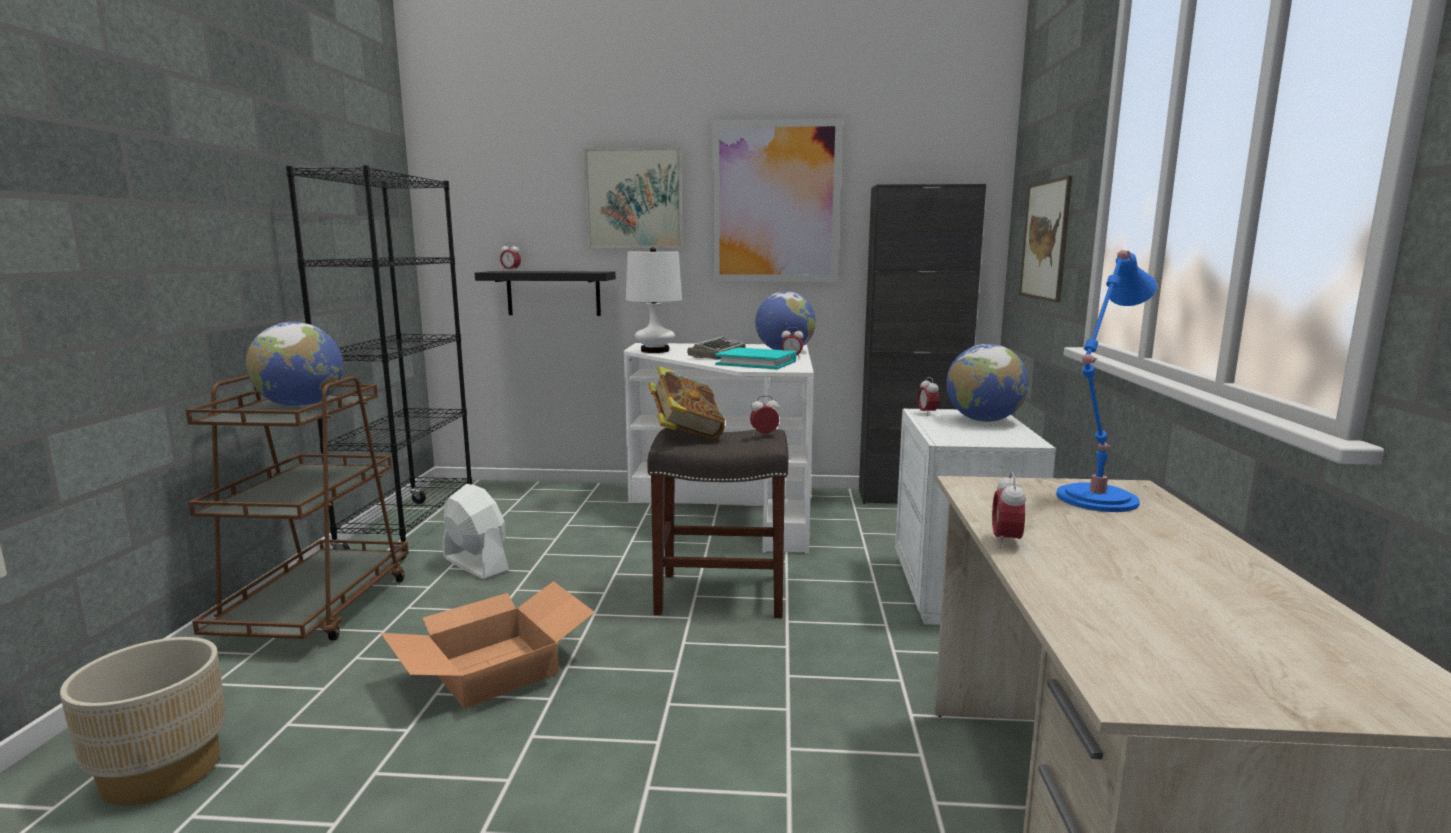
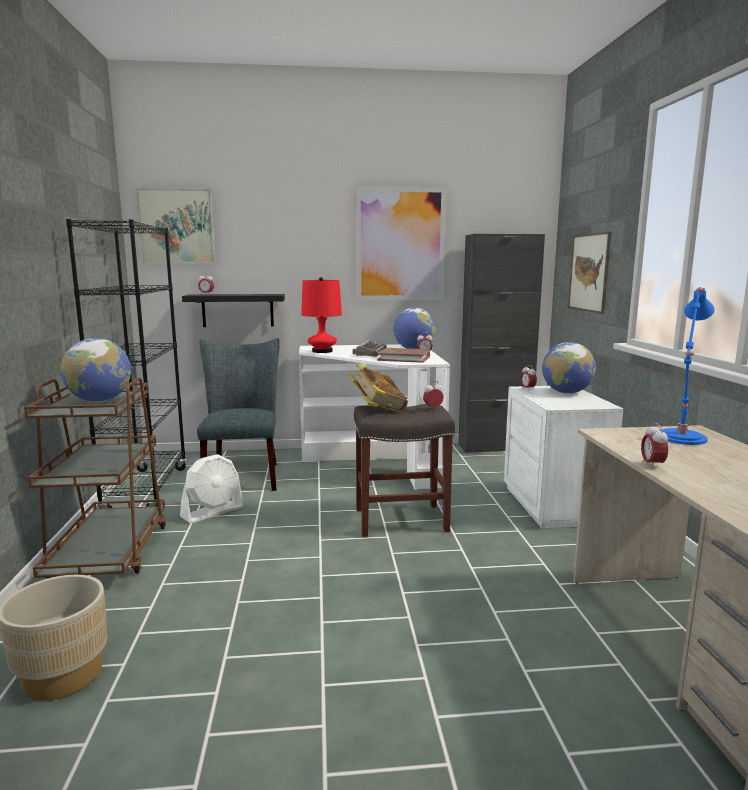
camera: 10 degrees left, 0 degrees up
(475, 563) = (213, 512): white fan -> white fan turned 105 degrees clockwise
(495, 668) = (270, 581): cardboard box -> none
(541, 516) = (243, 475): none -> grey chair
(634, 198) = (298, 241): picture -> picture (176, 226)
(655, 351) = (322, 351): white table lamp -> red table lamp
(756, 363) = (404, 358): turquoise book -> brown book

